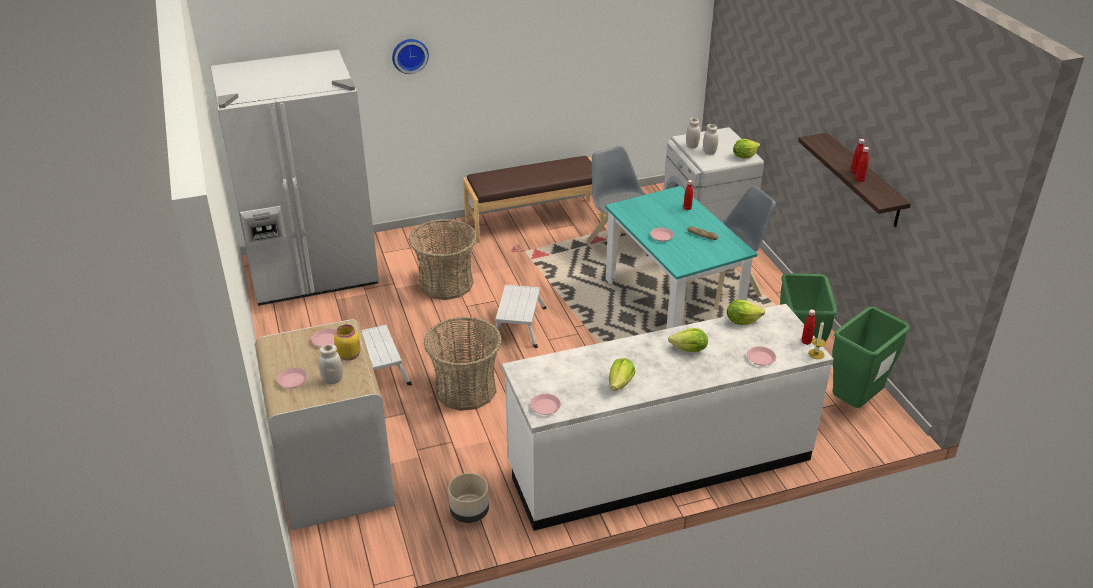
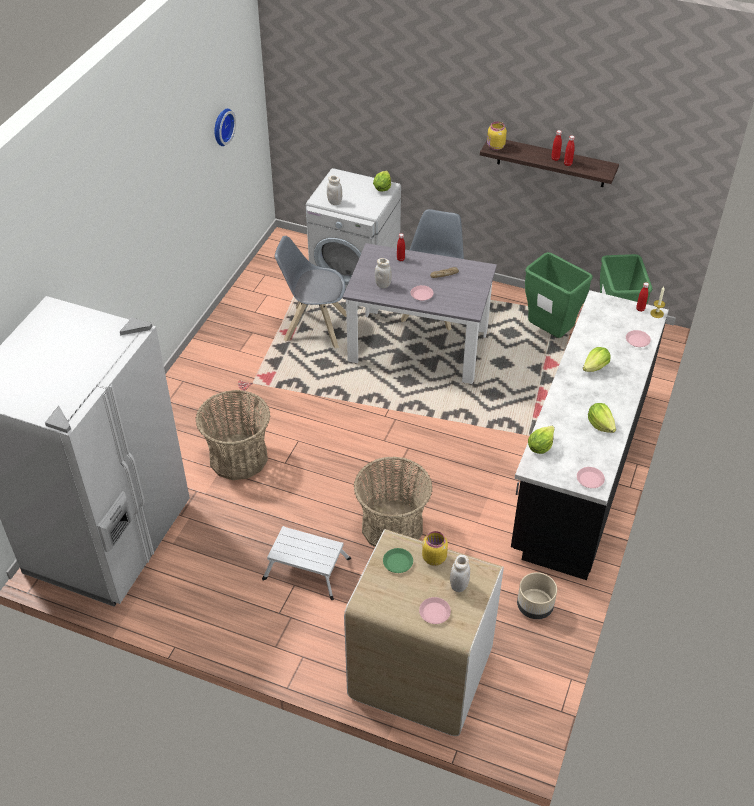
camera: 50 degrees left, 10 degrees up
(326, 340) = (397, 562): pink plate -> green plate
(409, 55) = (92, 259): wall clock -> wall clock (221, 126)
(518, 325) = (346, 446): white step ladder -> none
(534, 219) = (215, 350): brown bench -> none
(659, 463) = (580, 468): white counter -> black counter
(671, 304) = (418, 347): turquoise dining table -> grey dining table
(709, 152) = (355, 200): white jar -> white jar (383, 285)
(742, 321) = (588, 322): lettuce -> lettuce (540, 446)
(817, 140) = (495, 147): none -> yellow jar

